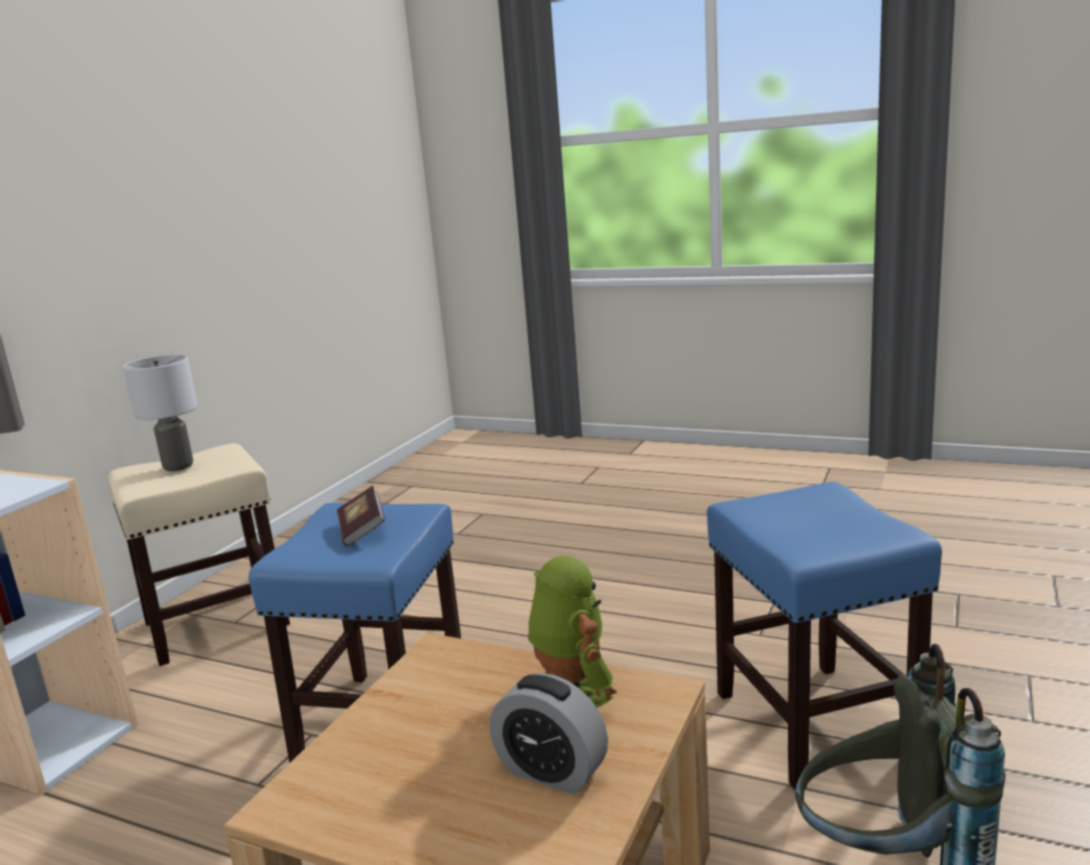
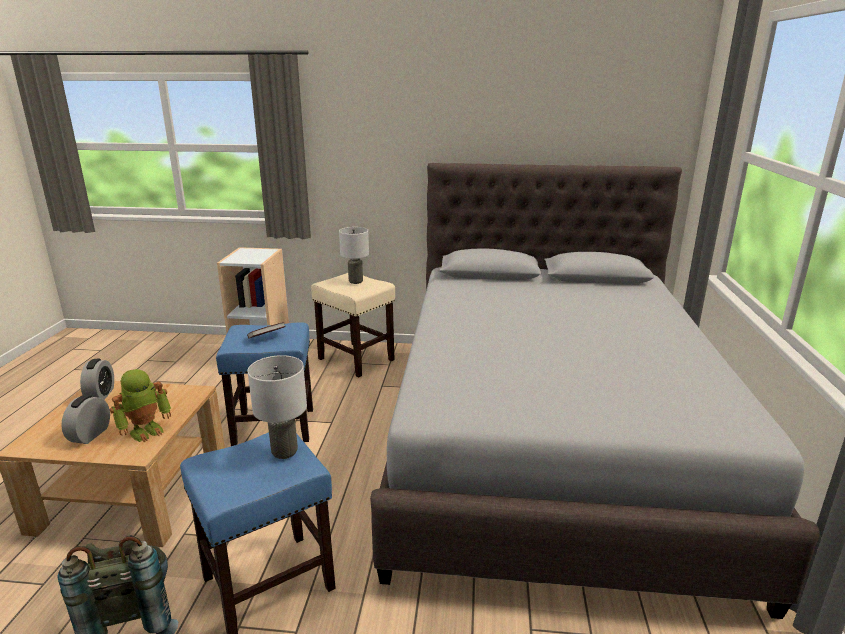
camera: 70 degrees right, 5 degrees up
(343, 790) = (101, 395): none -> alarm clock
(582, 506) = (549, 438): none -> grey bed
(790, 501) = (285, 453): none -> white table lamp

